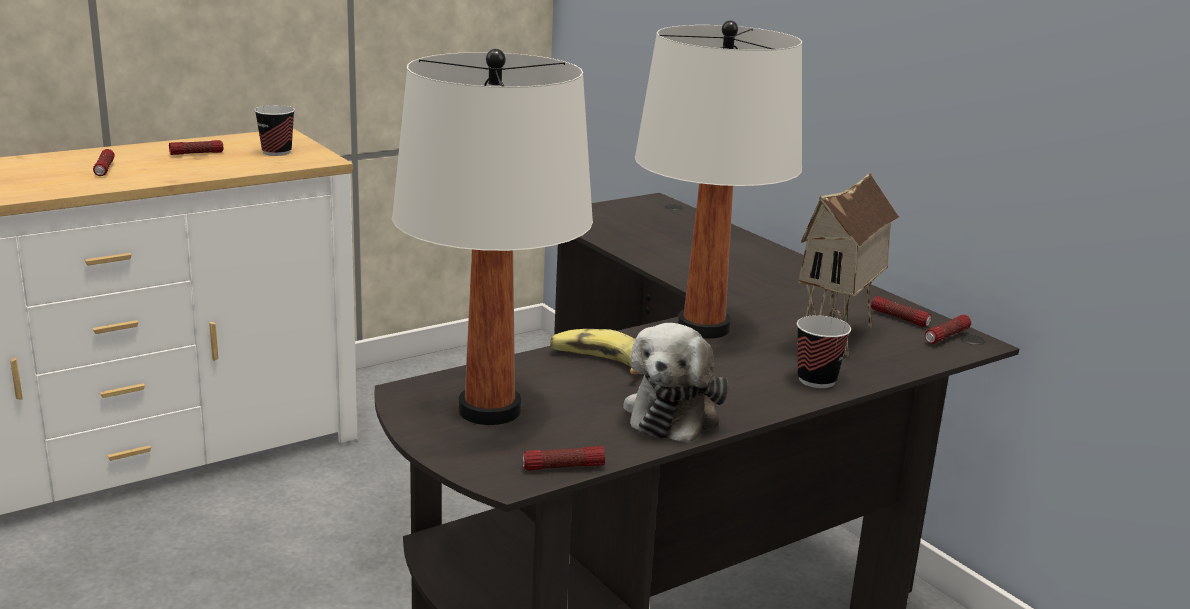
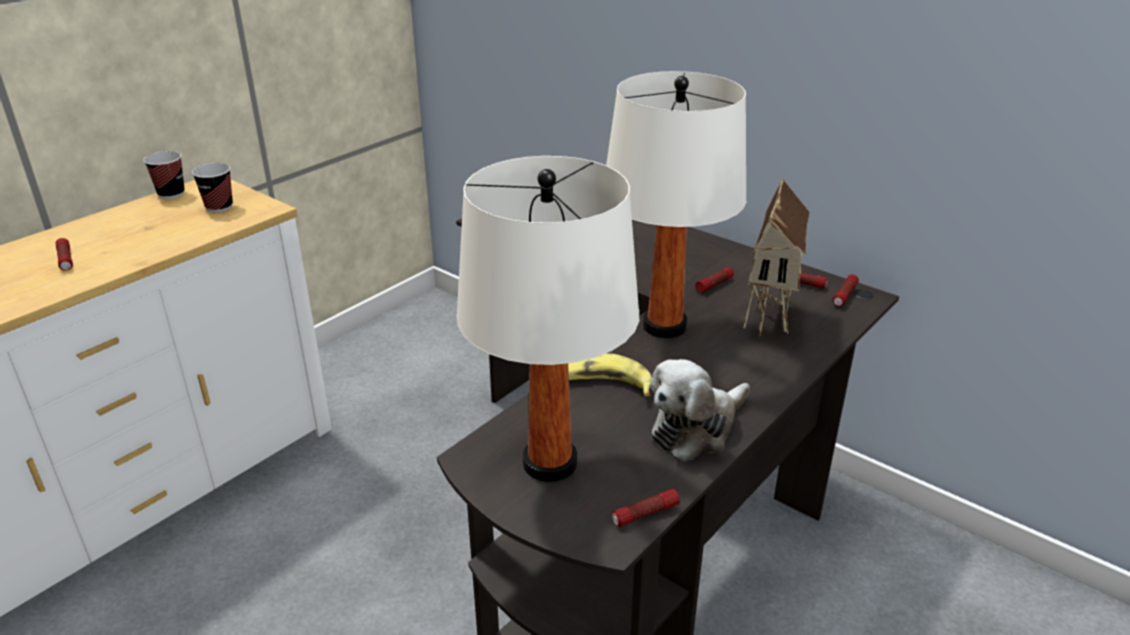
camera: 15 degrees left, 10 degrees up
(196, 153) = (144, 222): flashlight -> flashlight (714, 284)
(674, 413) = (696, 428): plush toy -> plush toy turned 45 degrees clockwise
(816, 380) = (779, 365): cup -> cup (171, 194)

